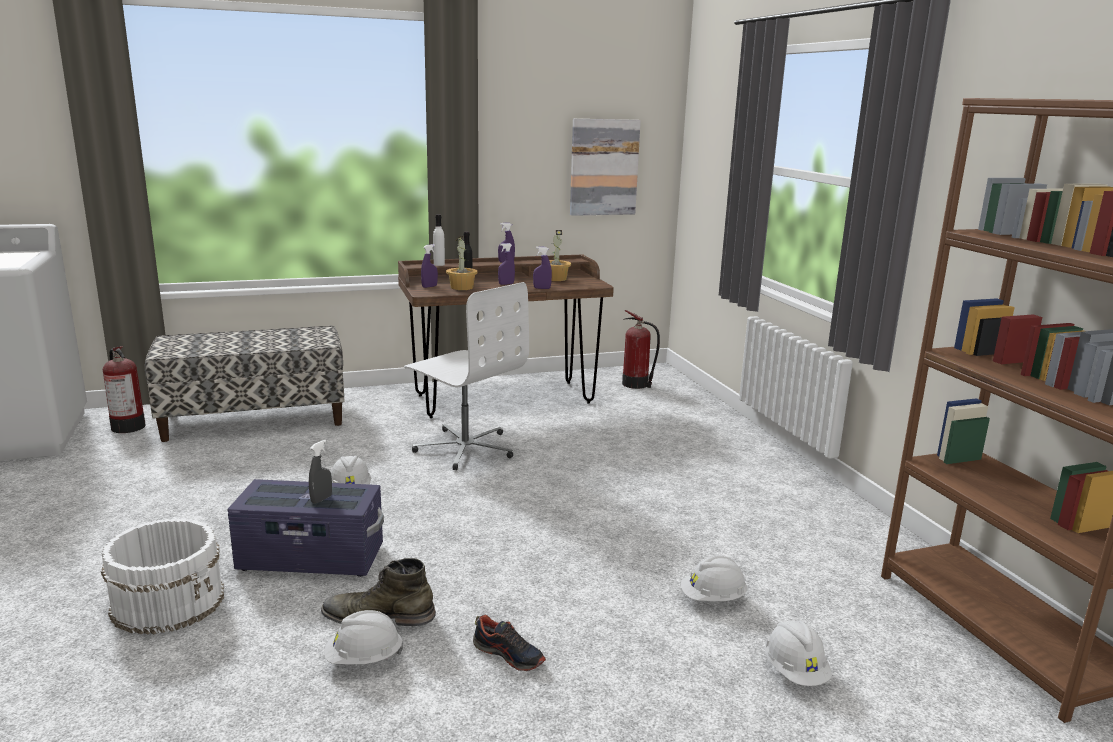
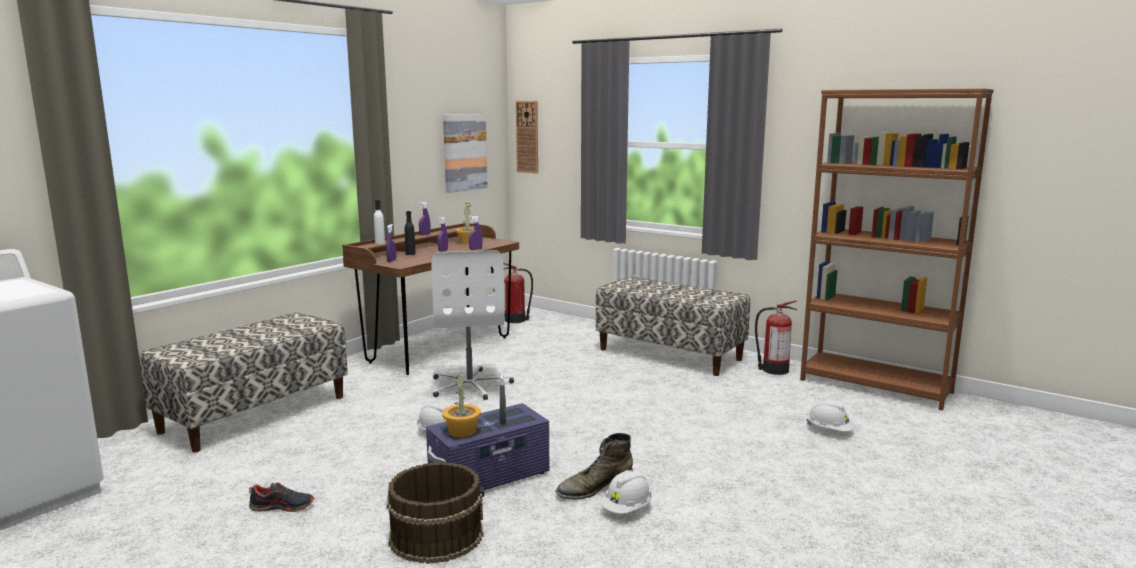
camera: 35 degrees left, 5 degrees down
(127, 426) = (129, 452): fire extinguisher -> fire extinguisher (773, 370)
(169, 601) = (436, 535): white bucket -> brown bucket
(462, 287) = (418, 257): potted plant -> potted plant (463, 431)
(465, 448) = (470, 385): white office chair -> white office chair turned 75 degrees clockwise
(509, 654) = (698, 475): shoe -> shoe (282, 507)
(696, 153) = (527, 137): none -> wall clock
(713, 598) = (747, 414): white hard hat -> none
(749, 479) = (670, 354): none -> bench

